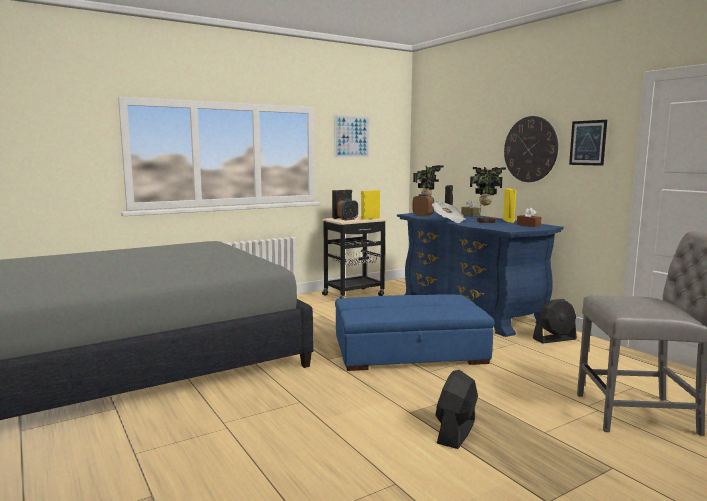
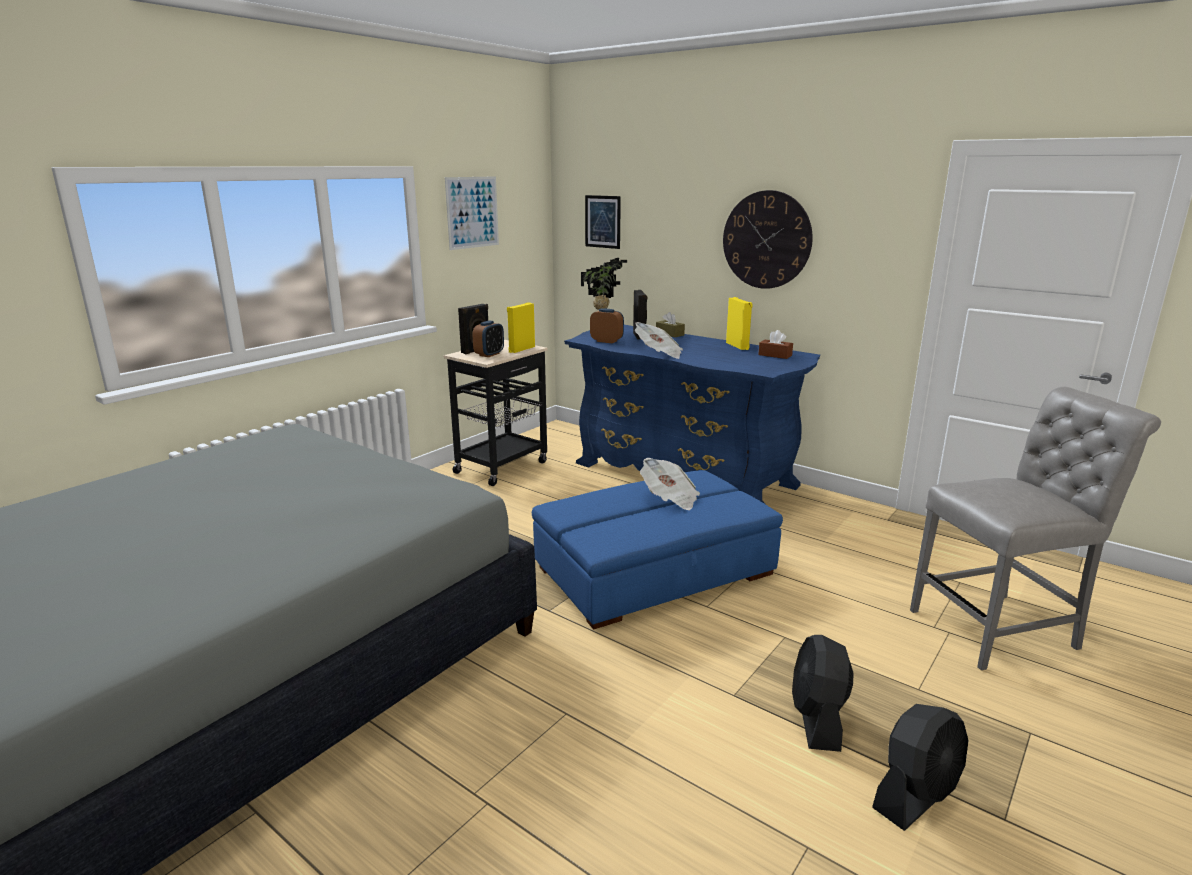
camera: 20 degrees left, 10 degrees up
(421, 302) = (669, 498): none -> newspaper
(485, 222) = (711, 352): potted plant -> none
(554, 339) = (820, 512): black fan -> black fan (916, 794)
(587, 143) = (860, 237): picture -> picture (602, 221)

